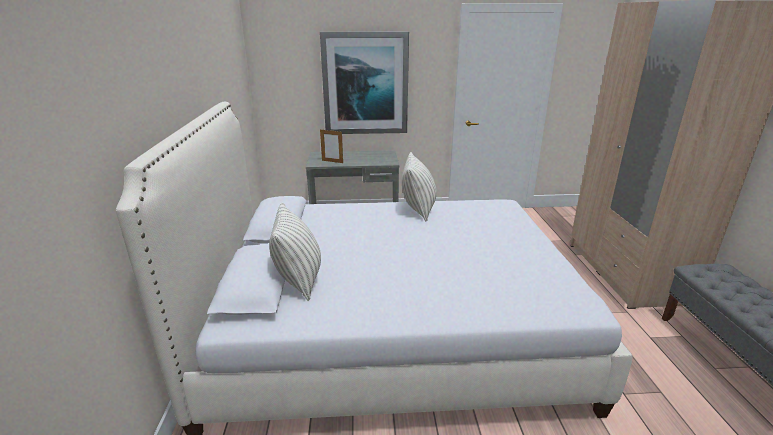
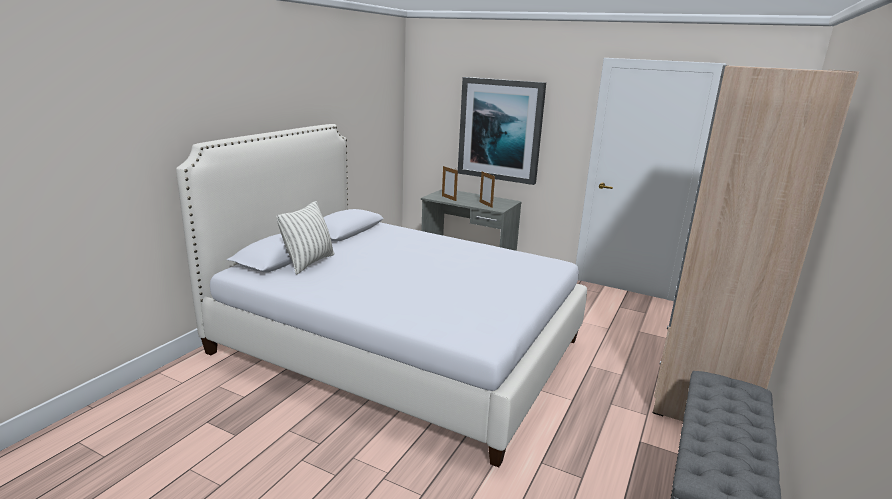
camera: 30 degrees right, 5 degrees down
(373, 160) = (486, 204): none -> picture frame
(418, 209) = (468, 247): pillow -> none

